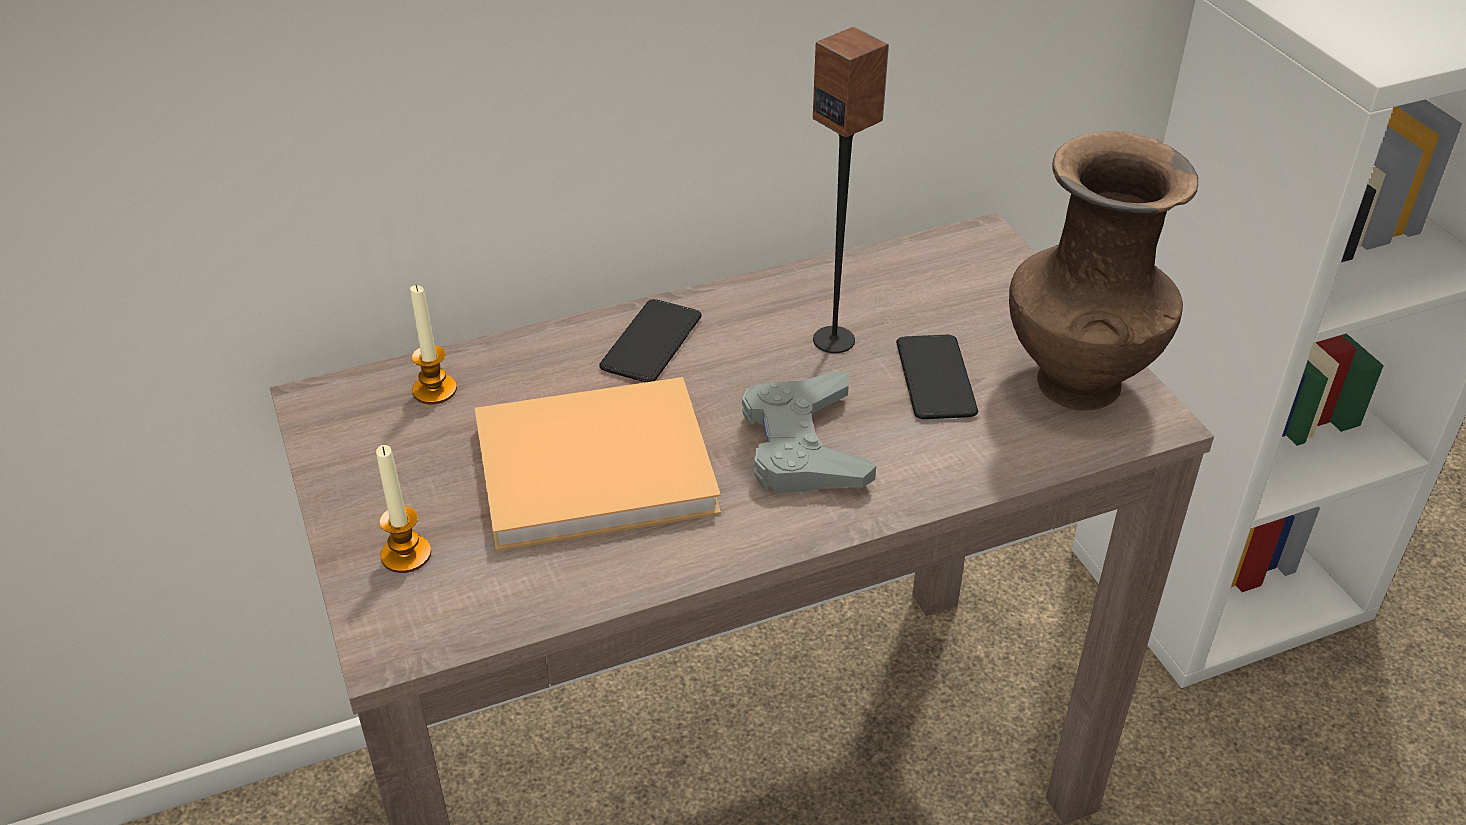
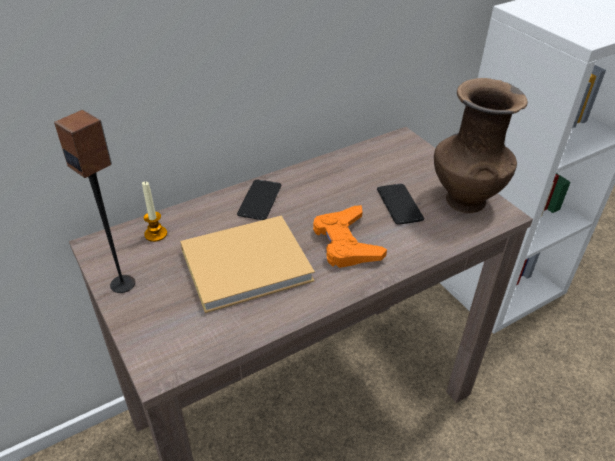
camera: 10 degrees left, 0 degrees up
(406, 555) = (158, 320): candle -> none
(804, 445) = (346, 243): grey game controller -> orange game controller
(834, 340) = (347, 191): speaker -> speaker (123, 284)

